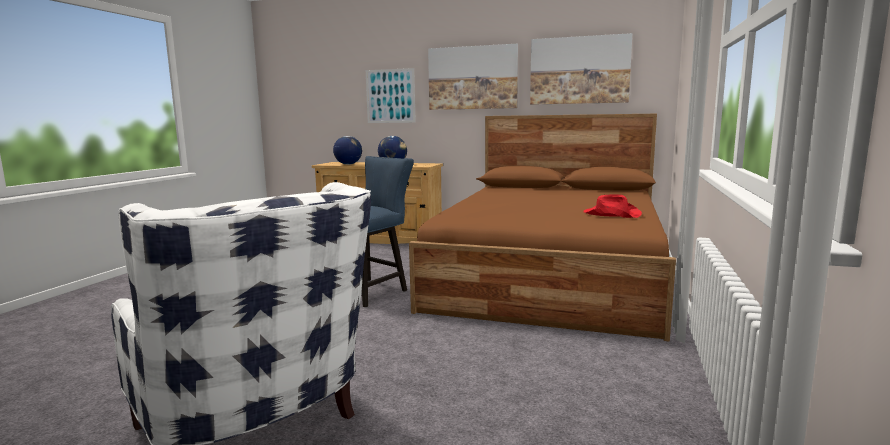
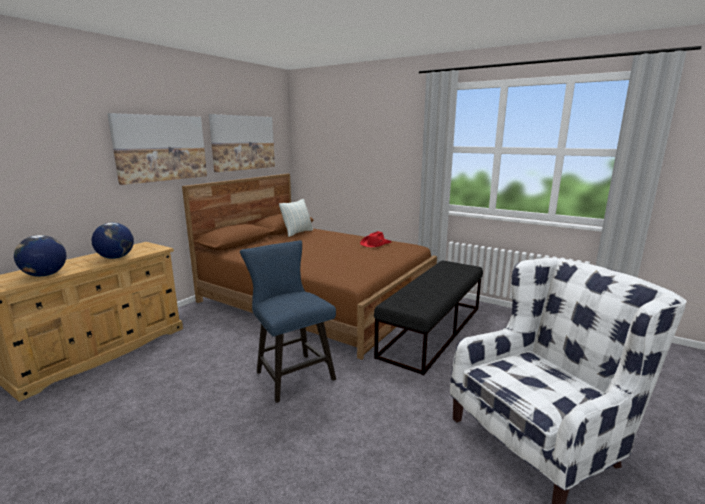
camera: 75 degrees left, 5 degrees up
(390, 96) = (58, 171): picture -> none
(523, 346) = (432, 330): none -> black bench
(604, 192) = (297, 233): none -> pillow

